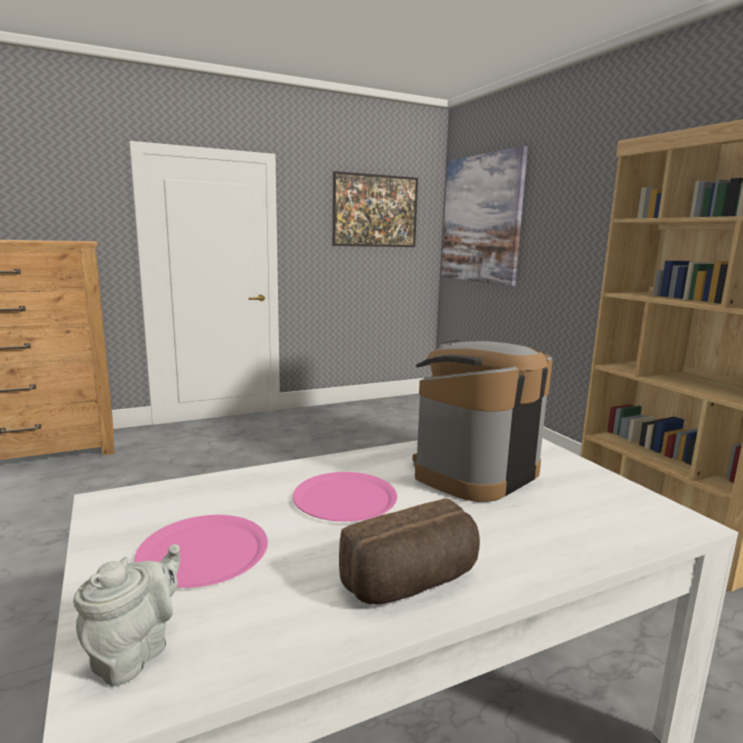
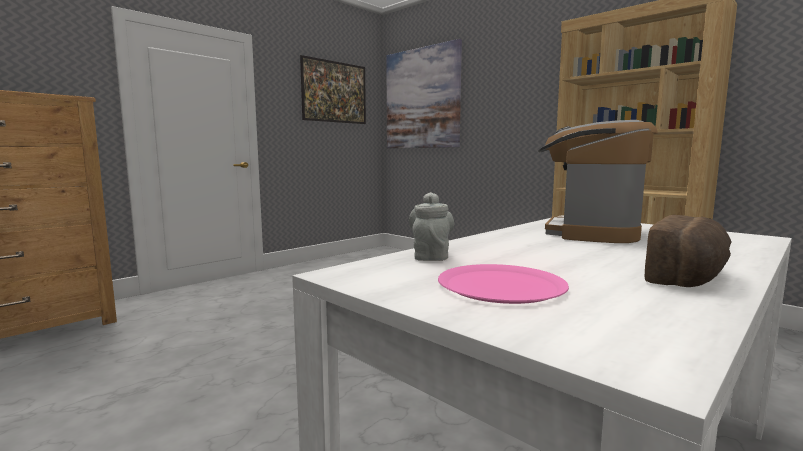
camera: 20 degrees left, 5 degrees down
(135, 653) = (593, 340): grey teapot -> grey teapot (431, 256)
(345, 498) = (538, 251): pink plate -> none

